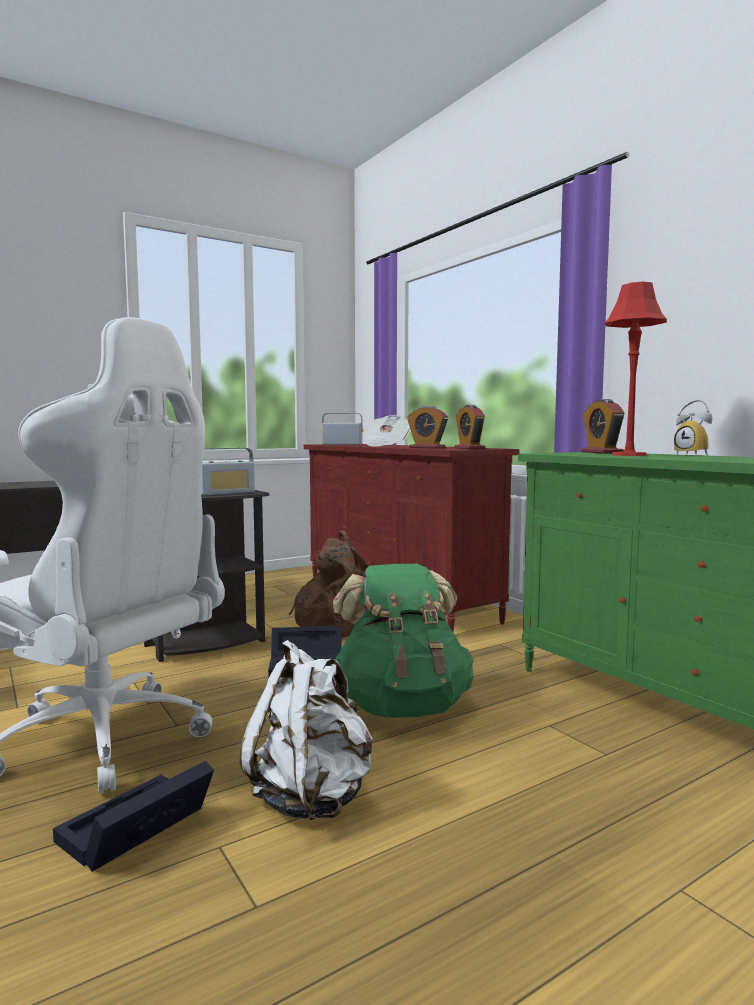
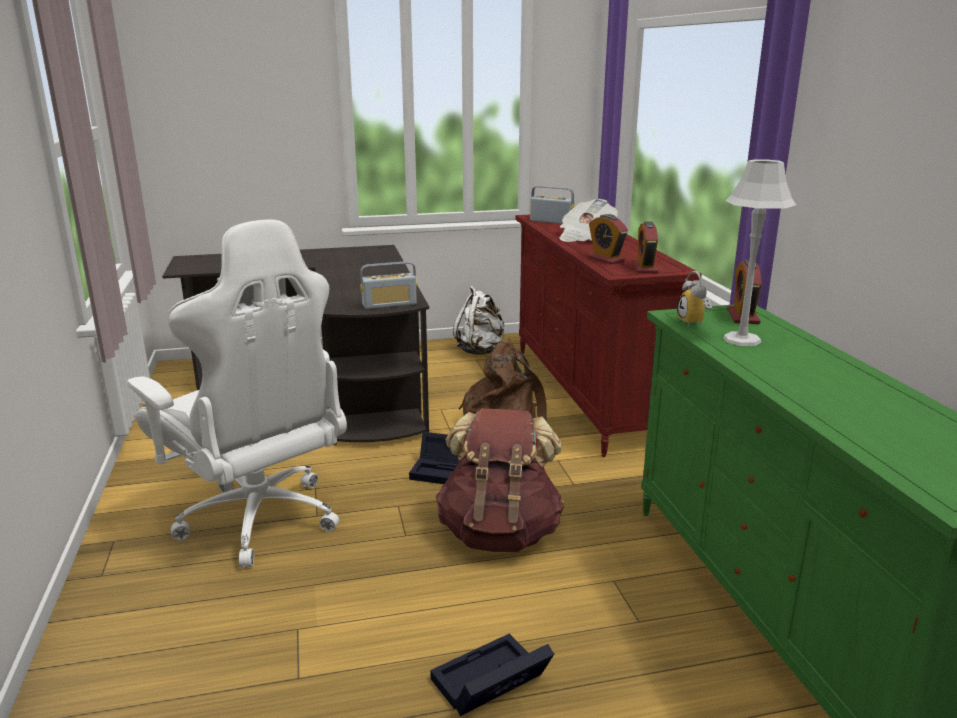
camera: 20 degrees right, 15 degrees up
(134, 831) = (251, 603): black storage box -> black storage box (489, 685)
(311, 797) = (377, 605): white backpack -> white backpack (481, 351)
(401, 706) = (499, 533): green backpack -> brown backpack
(629, 455) = (742, 339): red table lamp -> grey table lamp
(694, 454) = (821, 345): alarm clock -> alarm clock (695, 323)

